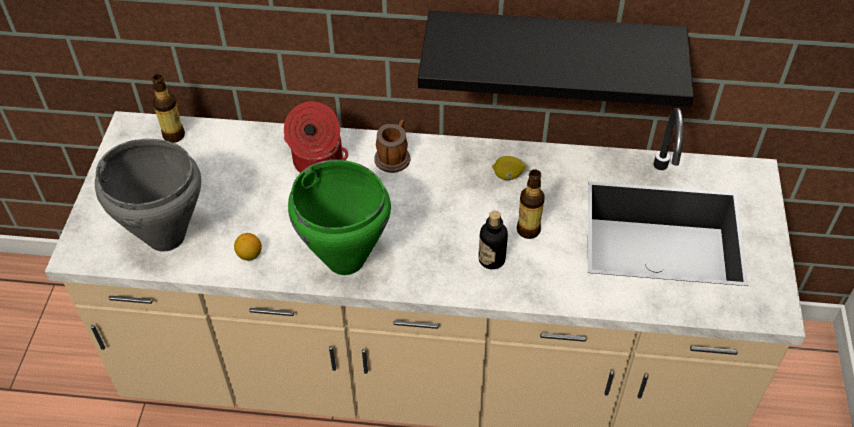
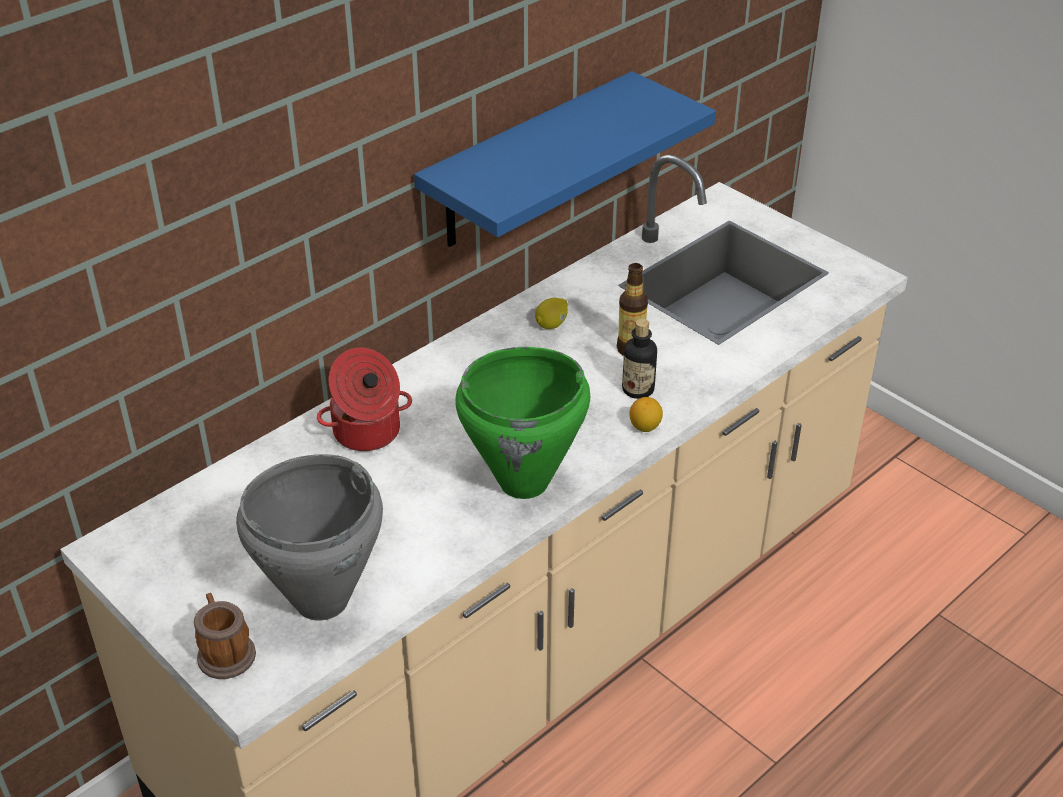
camera: 50 degrees left, 10 degrees down
(174, 135) = (174, 518): bottle -> none
(249, 255) = (431, 547): lemon -> lemon (645, 427)
(394, 156) = (432, 378): mug -> mug (224, 652)
(552, 51) = (528, 162): black shelf -> blue shelf

